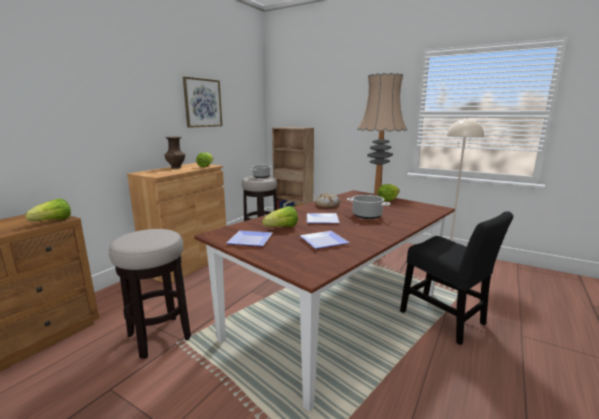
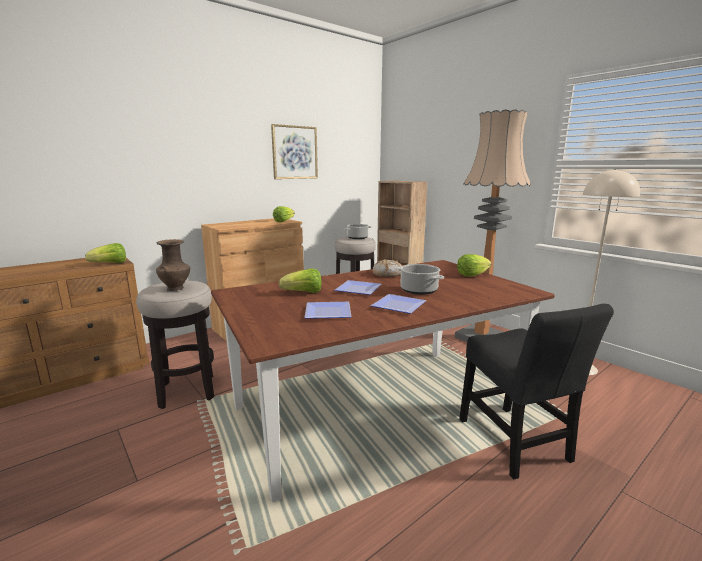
camera: 20 degrees right, 0 degrees up
(176, 167) = (253, 221): brown vase -> brown vase (176, 288)
(252, 240) = (257, 301): plate -> plate (400, 306)

